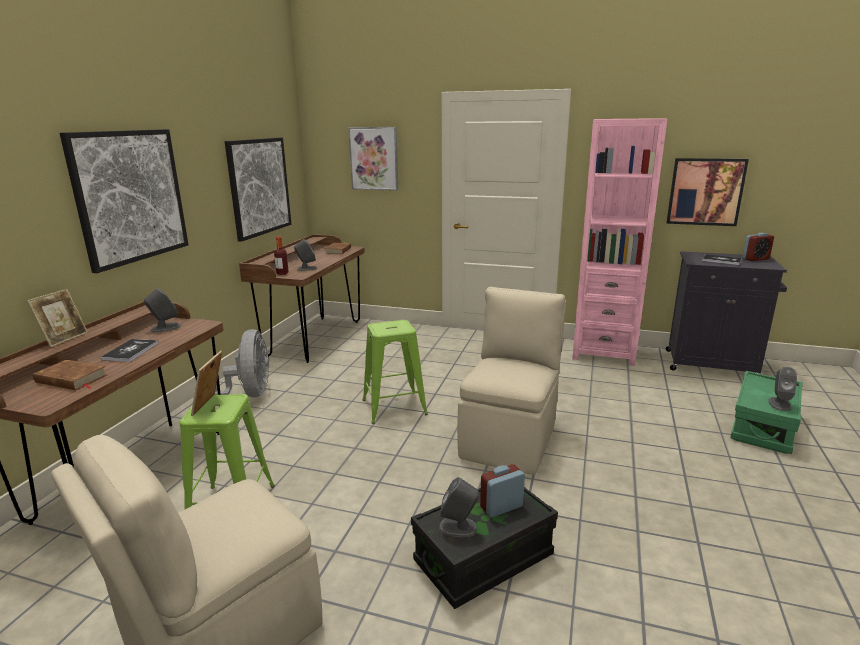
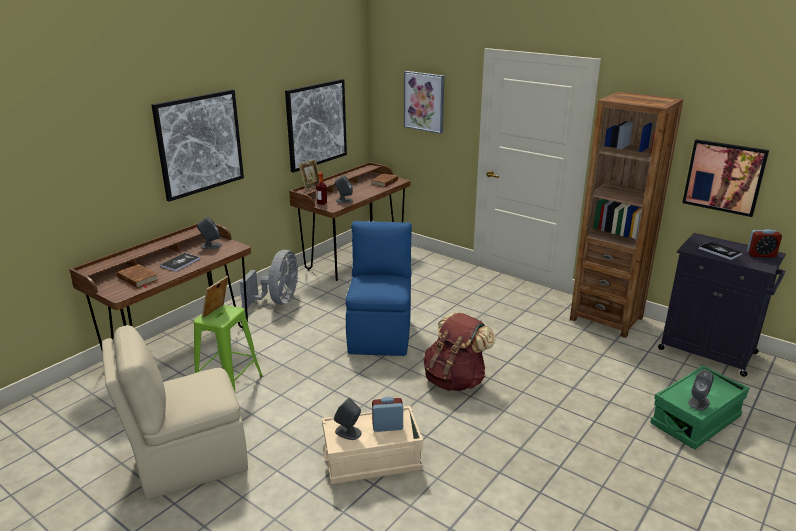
camera: 20 degrees right, 5 degrees up
(64, 339) = (142, 247): picture frame -> picture frame (311, 186)
(393, 407) = (381, 334): green stool -> blue chair
(483, 559) = (372, 460): black storage box -> beige storage box
(510, 439) = (455, 380): beige chair -> brown backpack
(603, 352) = (606, 318): pink bookcase -> brown bookcase

